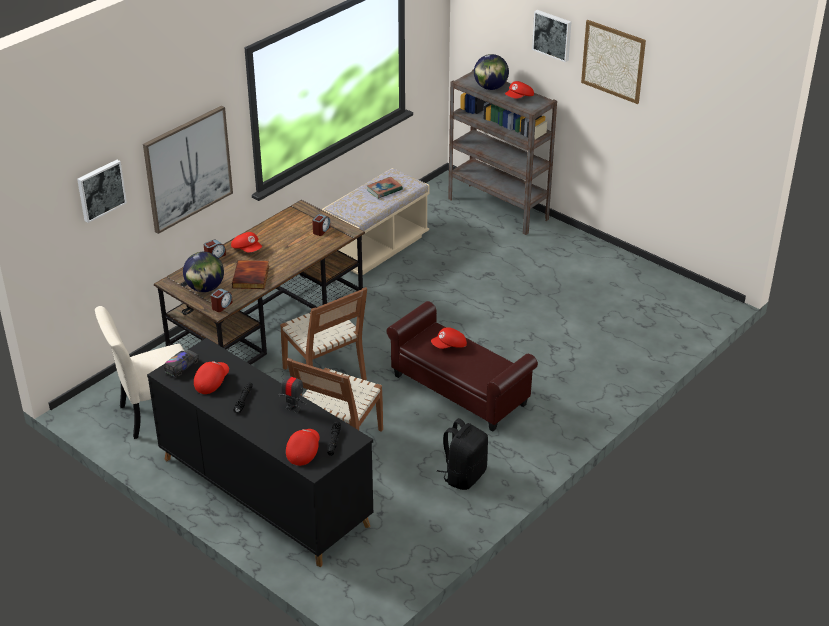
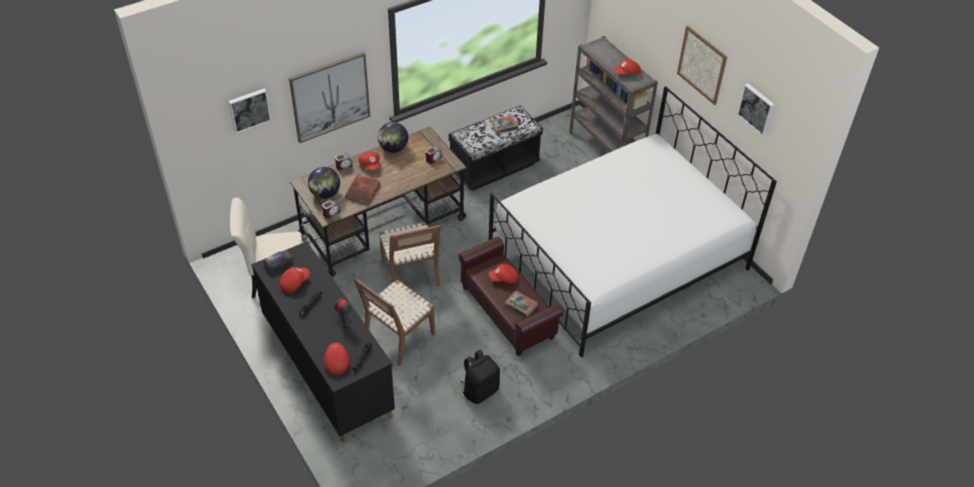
camera: 15 degrees right, 10 degrees up
(303, 452) = (336, 362): red cap -> red cap turned 45 degrees counterclockwise
(376, 248) = (494, 167): beige bench -> black bench
(482, 368) = (521, 305): none -> book
(490, 87) = (608, 58): globe -> globe (393, 148)
(552, 35) = (661, 28): picture -> picture (757, 108)
(563, 311) = (618, 259): none -> white bed

